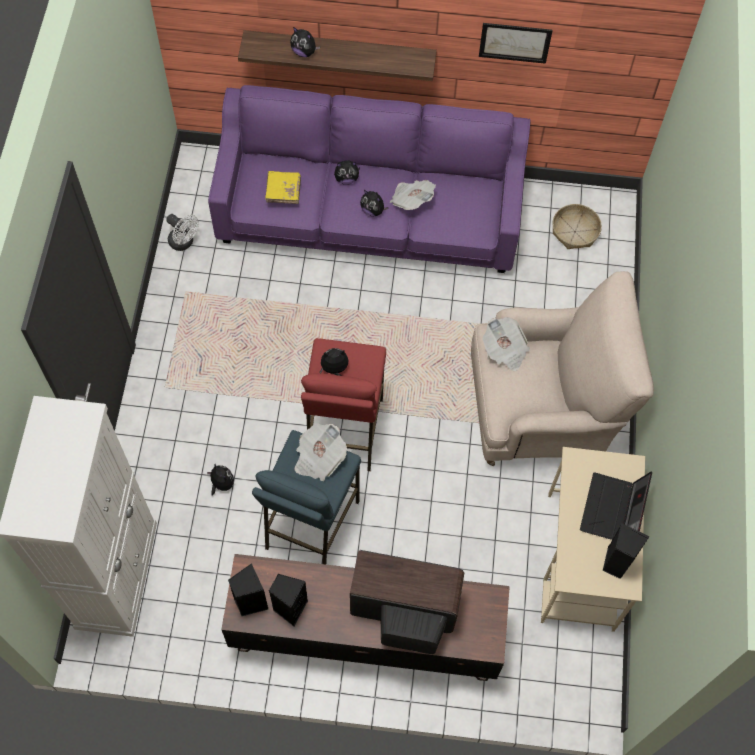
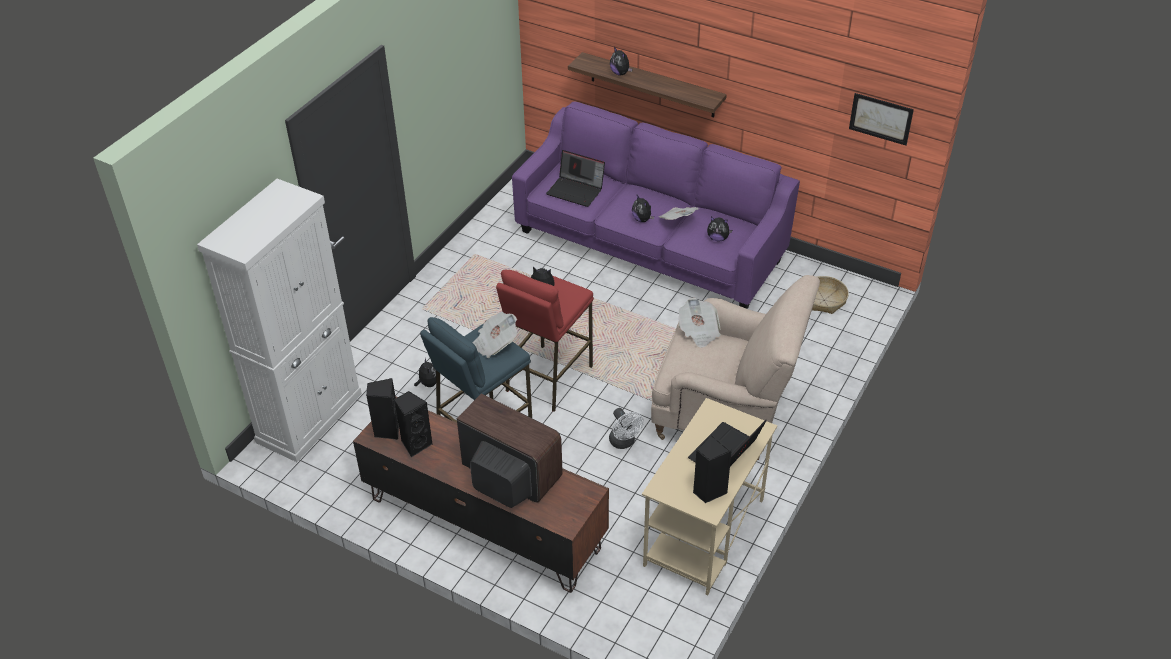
camera: 25 degrees right, 20 degrees down
(184, 243) = (492, 224): white fan -> white fan (624, 443)
(283, 192) = (576, 190): yellow book -> laptop
(346, 179) = (632, 195): plush toy -> plush toy (718, 238)
(515, 42) = (788, 96): picture -> picture (881, 118)

